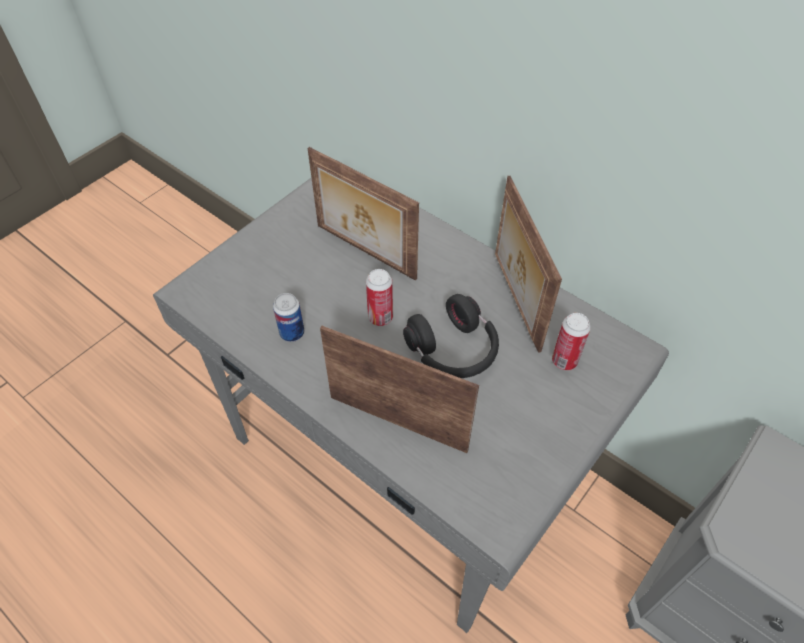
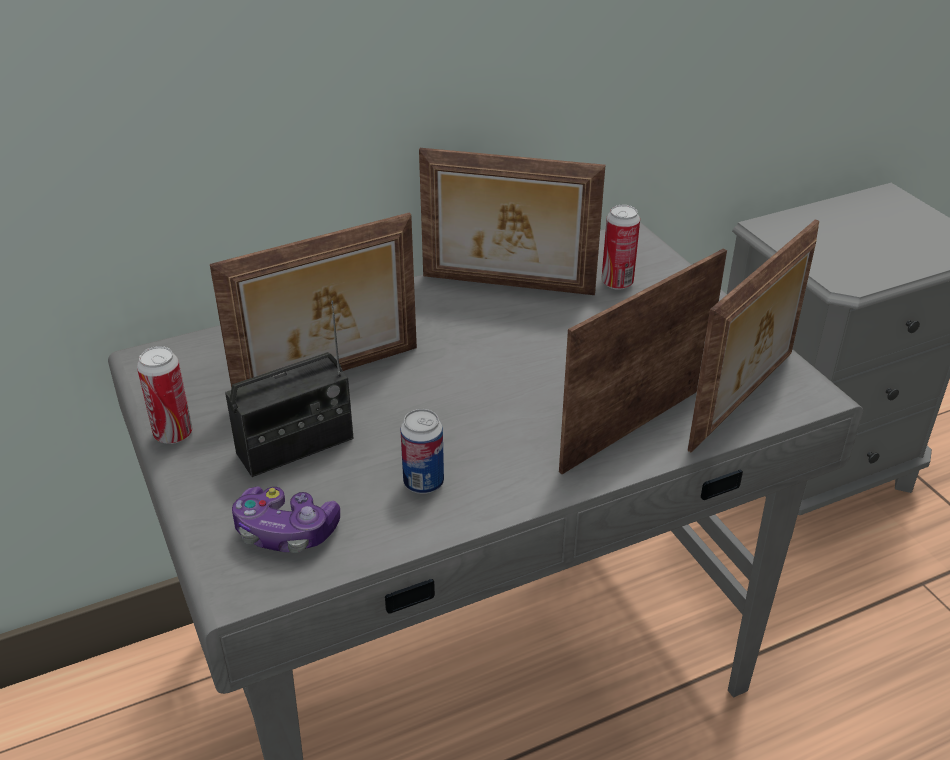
camera: 65 degrees left, 15 degrees down
(228, 291) = (286, 532): none -> game controller
(296, 265) = (295, 446): none -> radio
(380, 318) = (457, 394): can -> can (173, 434)
(454, 351) = (553, 352): black headphones -> none
(464, 484) = (744, 401): none -> picture frame

